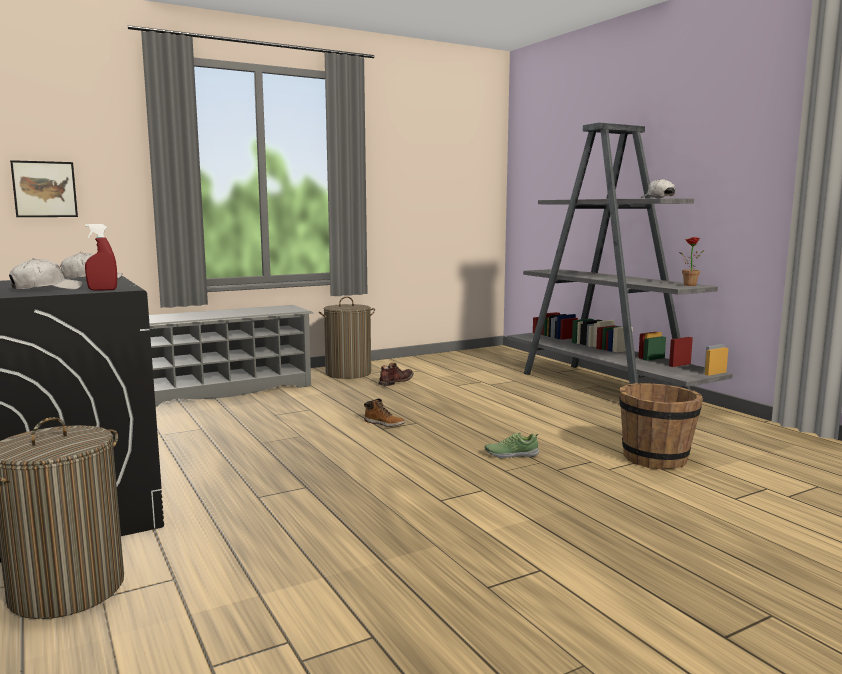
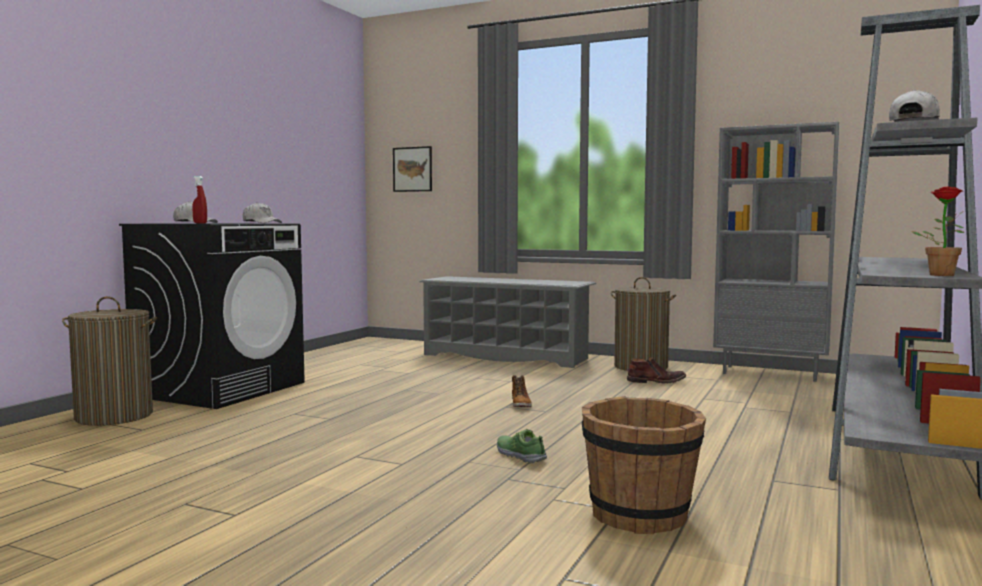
camera: 55 degrees right, 5 degrees down
(428, 359) = (771, 373): none -> grey bookcase

